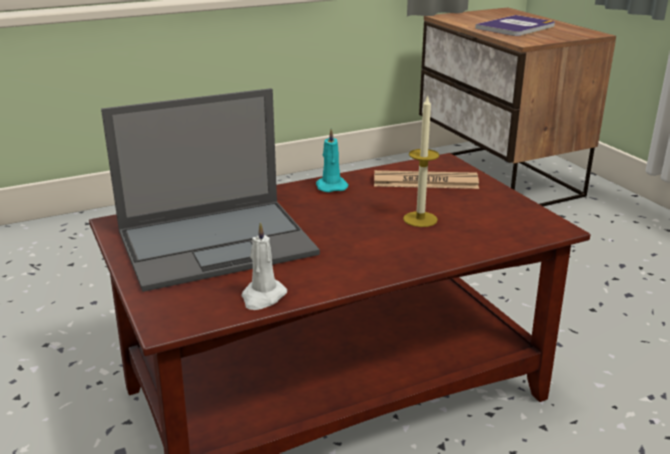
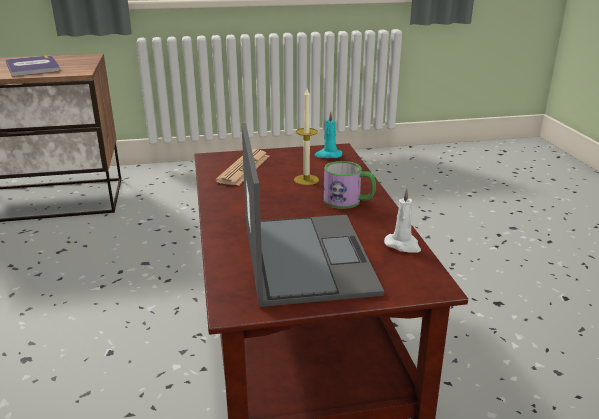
camera: 75 degrees left, 0 degrees up
(330, 186) = (225, 200): turquoise candle -> turquoise candle (328, 155)
(371, 252) = (348, 201): none -> mug

